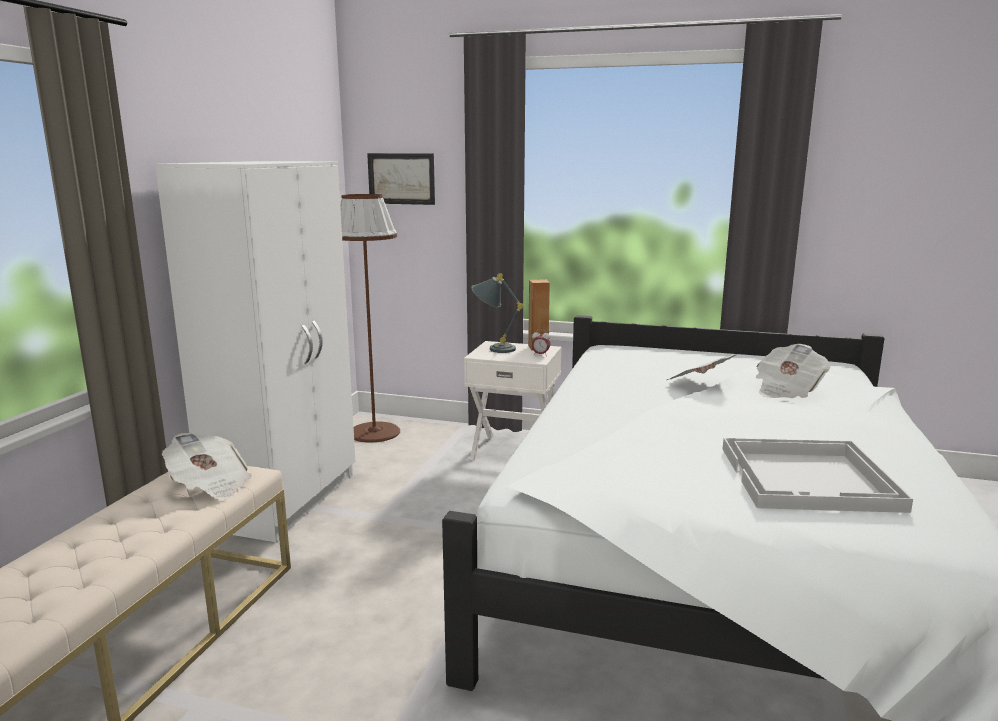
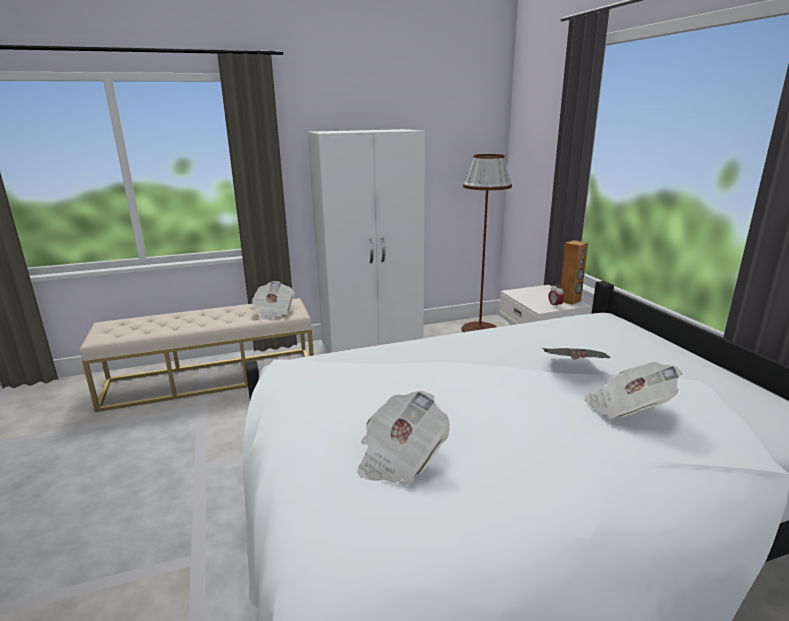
camera: 55 degrees right, 5 degrees up
(401, 178) = (533, 143): picture -> none
(493, 348) = (536, 291): grey table lamp -> none
(809, 478) = (400, 458): white tray -> newspaper

